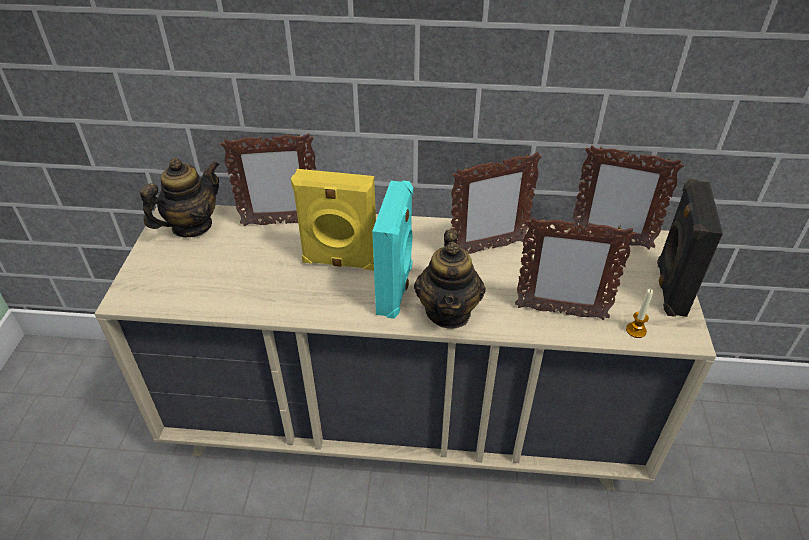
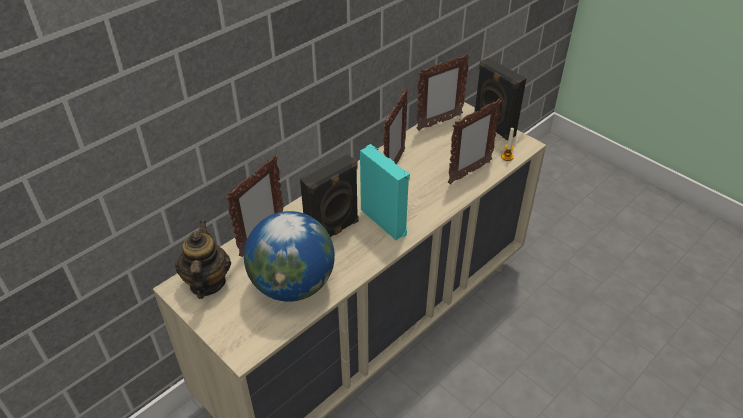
camera: 50 degrees left, 0 degrees up
(238, 279) = (293, 285): none -> globe
(339, 262) = (333, 231): yellow speaker -> black speaker
(448, 311) = (425, 211): teapot -> none

